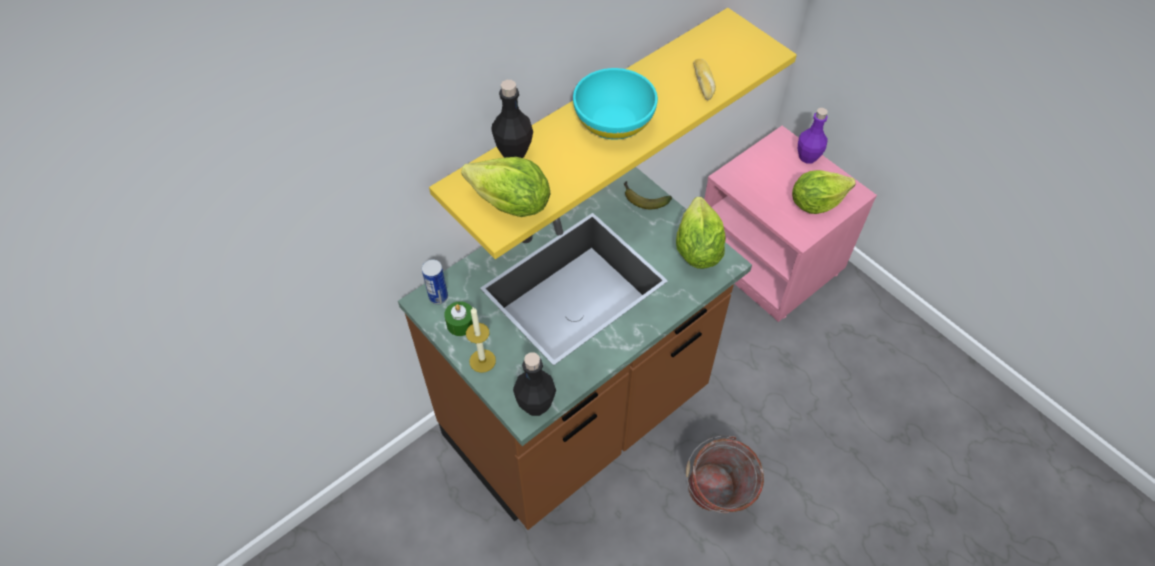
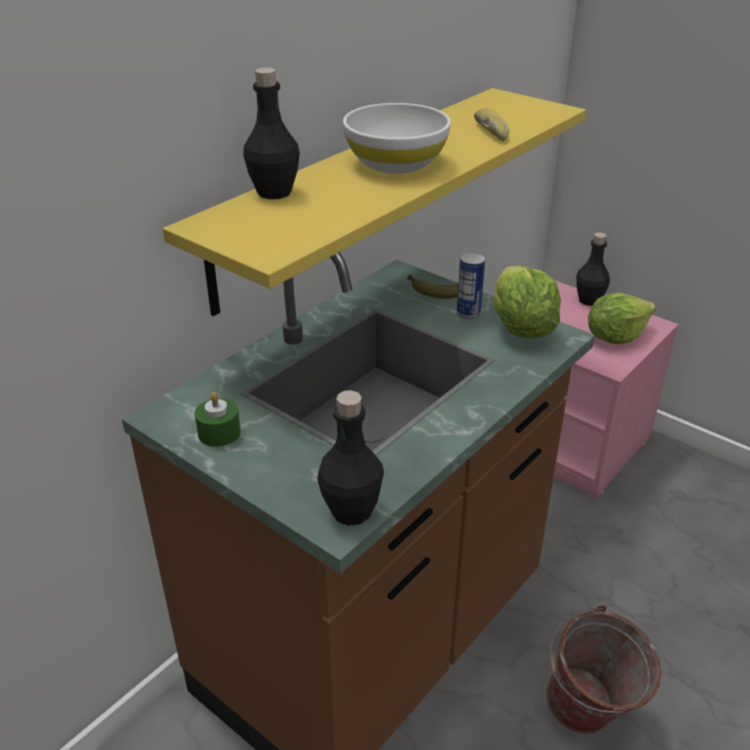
camera: 10 degrees left, 20 degrees down
(438, 297) = (182, 408): can -> can (468, 313)
(482, 361) = (259, 470): candle -> none
(511, 205) = (282, 232): lettuce -> none
(613, 122) = (395, 163): turquoise bowl -> white bowl
(807, 157) = (589, 300): purple bottle -> black bottle

